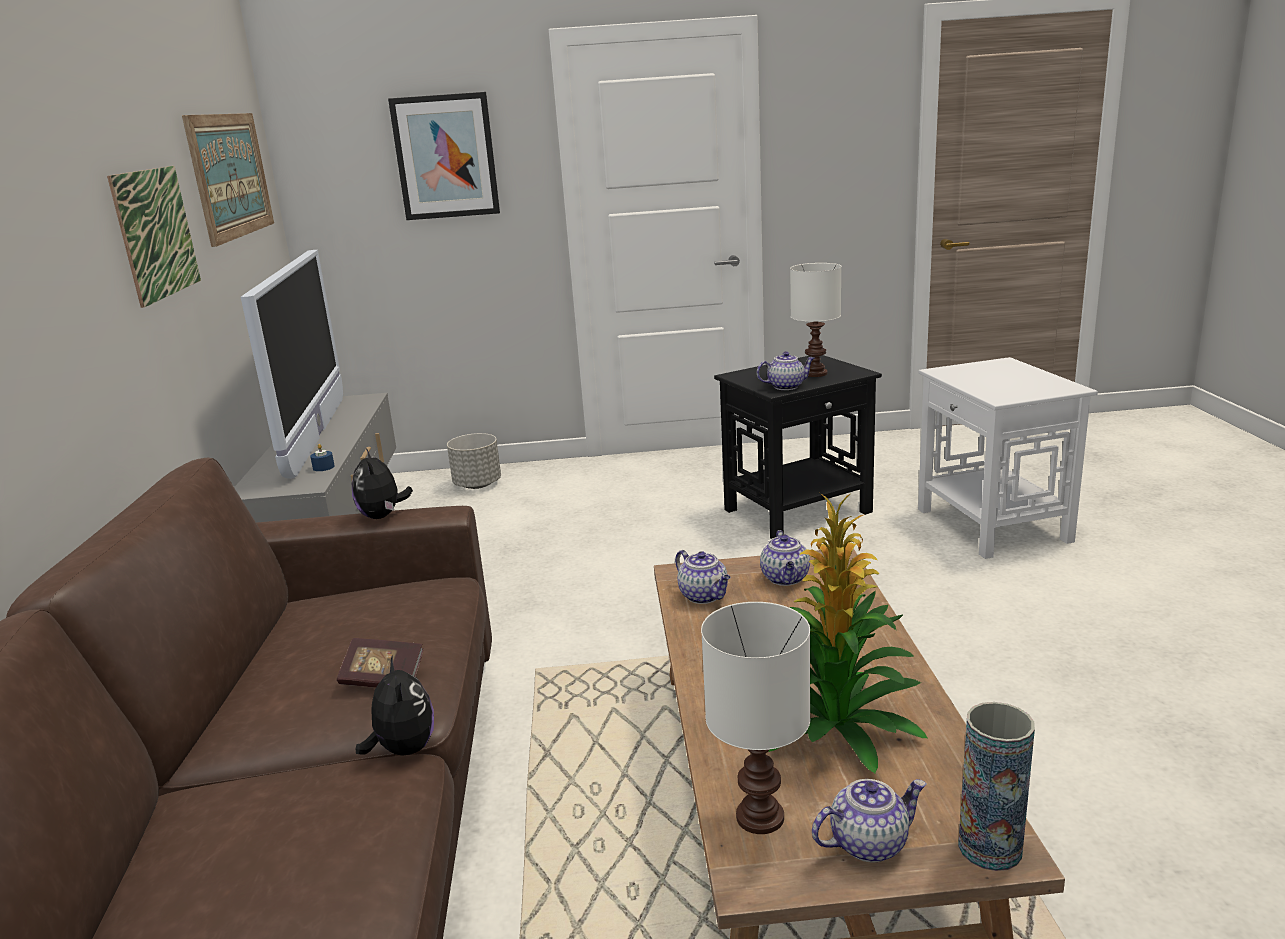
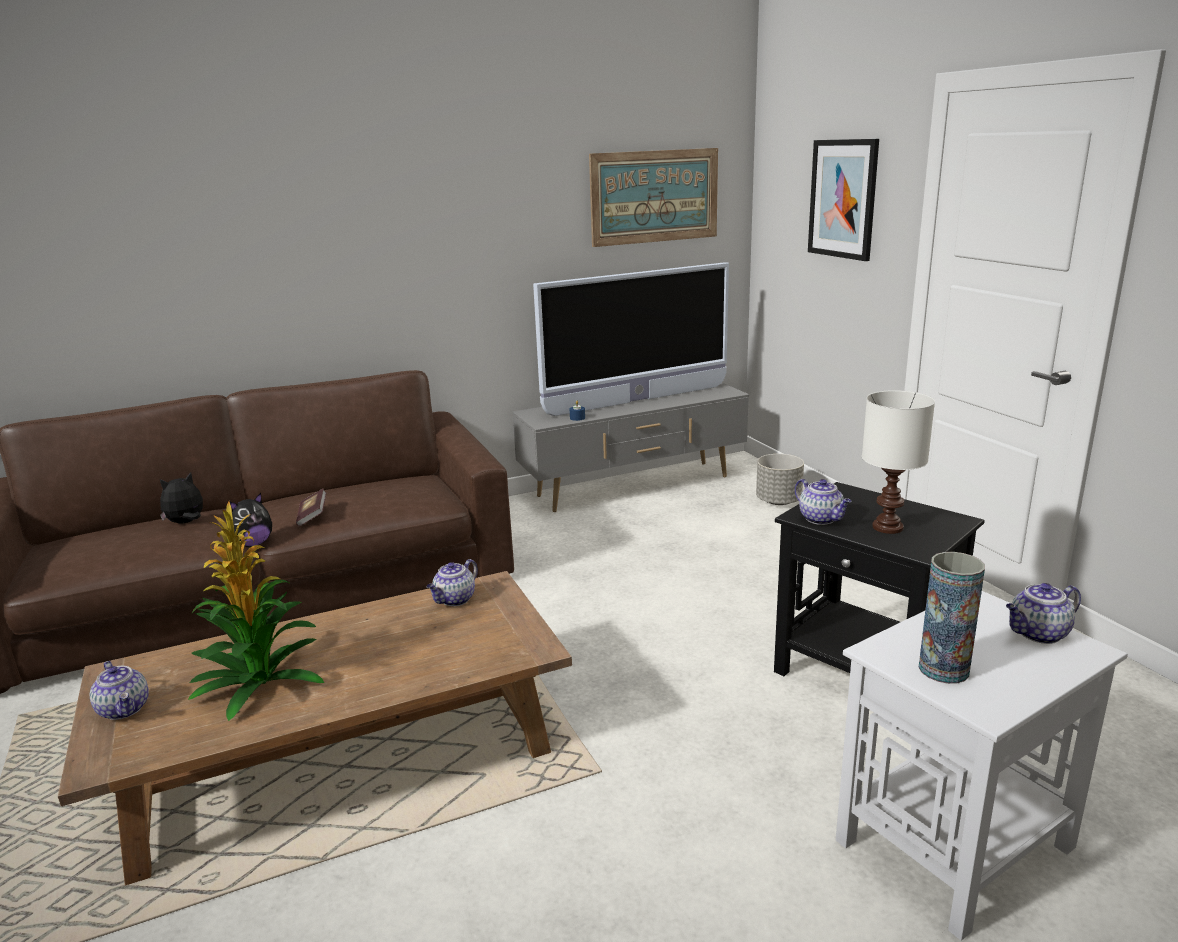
camera: 70 degrees right, 0 degrees up
(156, 233) = (511, 232): picture -> none
(383, 516) = (469, 449): plush toy -> plush toy (186, 523)
(762, 817) = (164, 667): white table lamp -> none
(786, 579) = (493, 630): teapot -> teapot (1038, 634)
(989, 848) = (100, 760): vase -> vase (943, 669)

